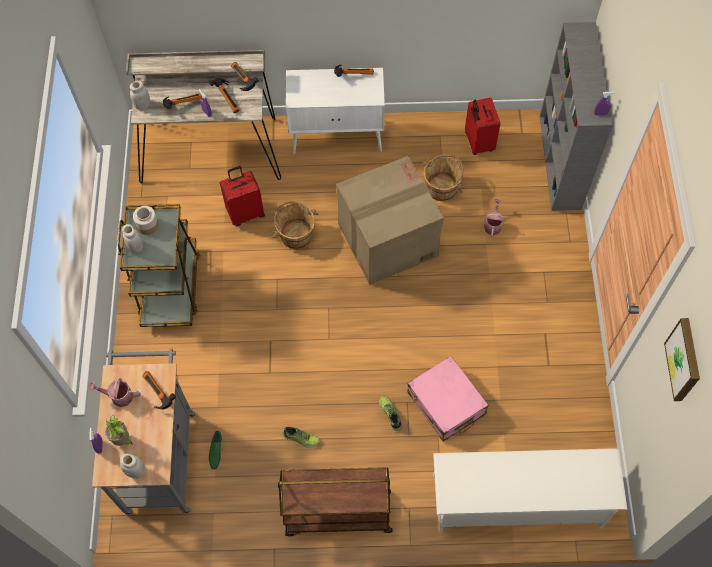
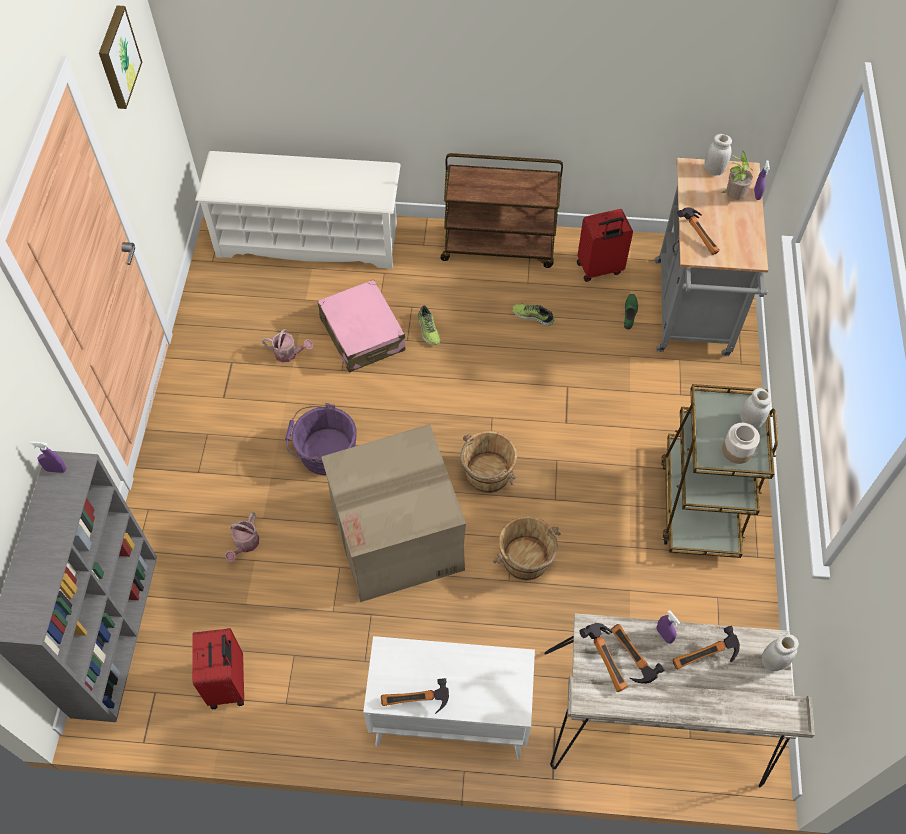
camera: 175 degrees left, 5 degrees down
(118, 396) = (744, 237): watering can -> watering can (289, 353)
(245, 212) = (598, 602): red suitcase -> red suitcase (599, 269)
(442, 187) = (303, 611): brown bucket -> brown bucket (487, 474)
(454, 297) = (323, 451): none -> purple bucket

